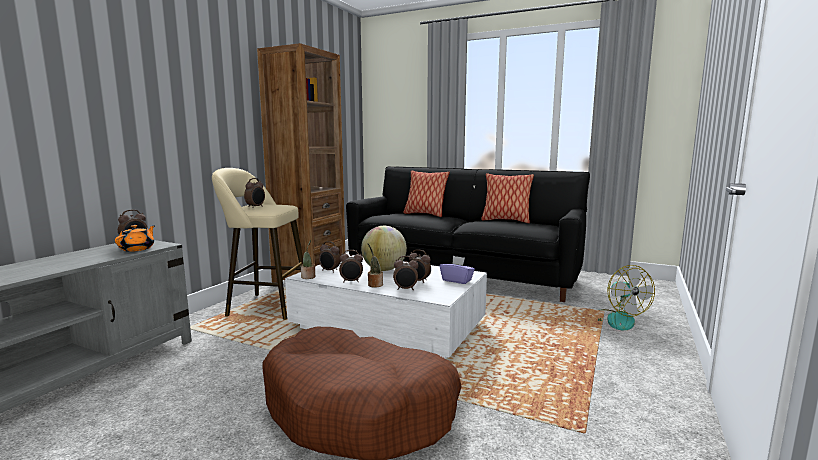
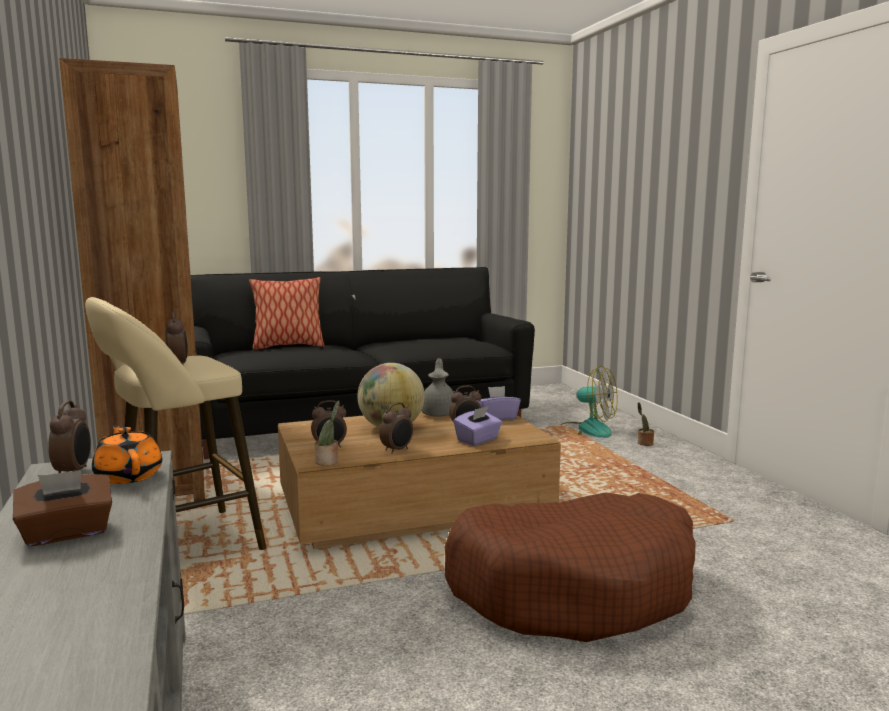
camera: 45 degrees left, 0 degrees up
(58, 261) = (67, 533): none -> brown tissue box
(374, 284) = (433, 445): potted plant -> potted plant (644, 443)
(389, 326) = (414, 506): white coffee table -> brown coffee table
(405, 289) = (478, 440): alarm clock -> purple tissue box
(432, 269) = (440, 413): none -> grey teapot
(505, 220) = (408, 339): pillow -> none

